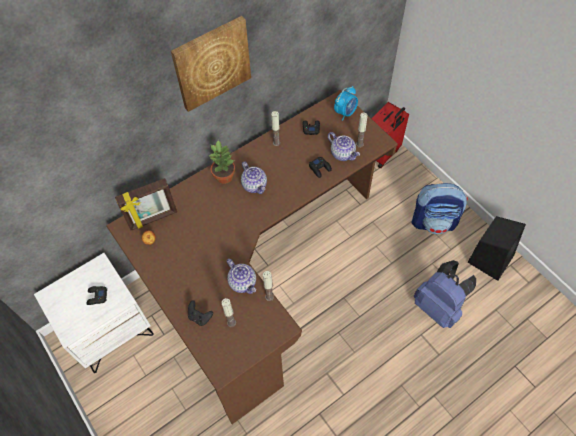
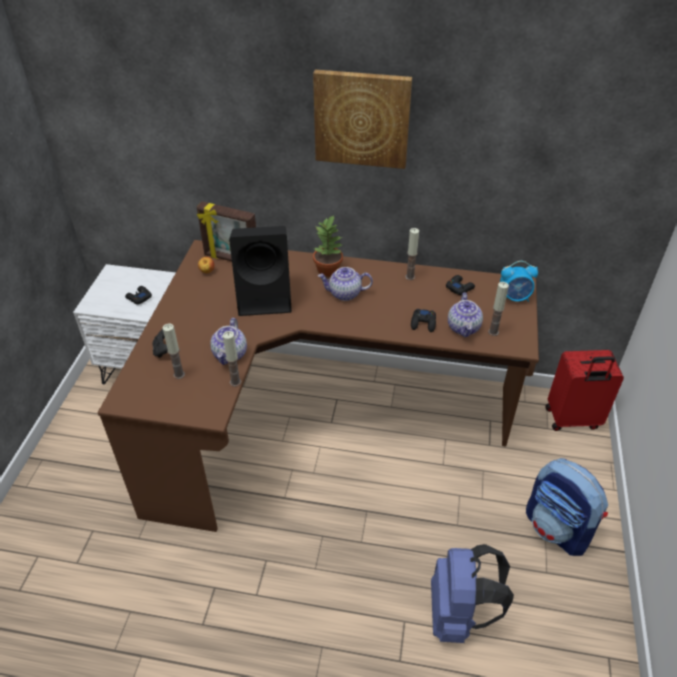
camera: 45 degrees right, 15 degrees down
(255, 185) = (344, 294): teapot -> teapot turned 75 degrees clockwise
(490, 258) = (589, 626): black speaker -> black speaker (266, 297)

